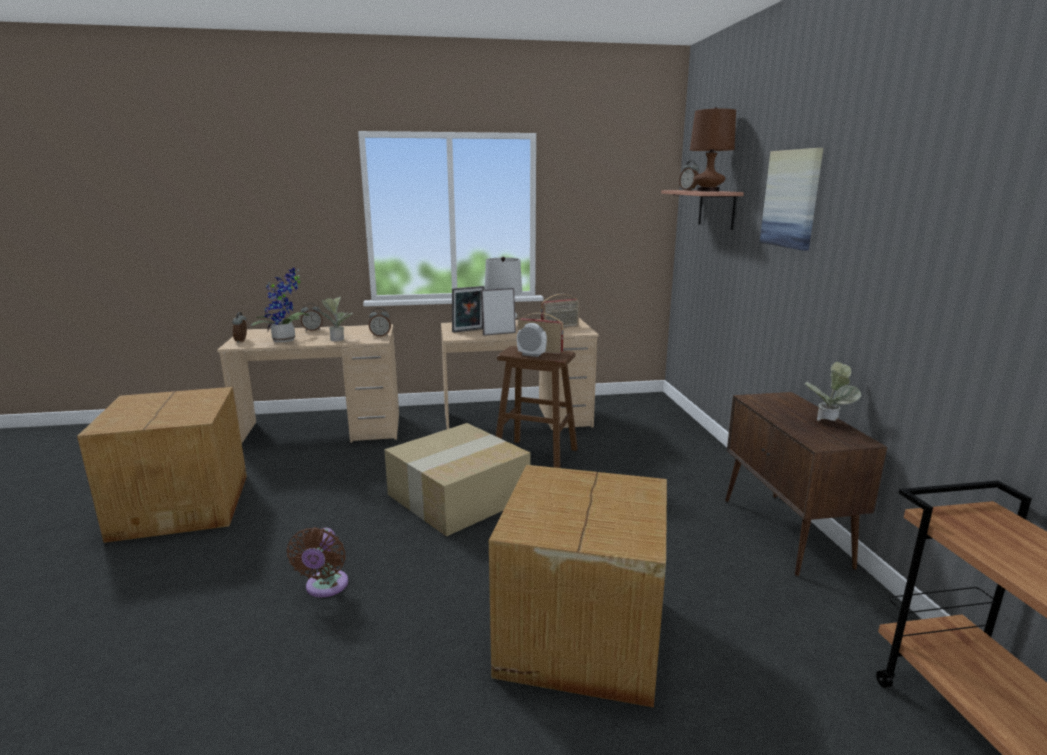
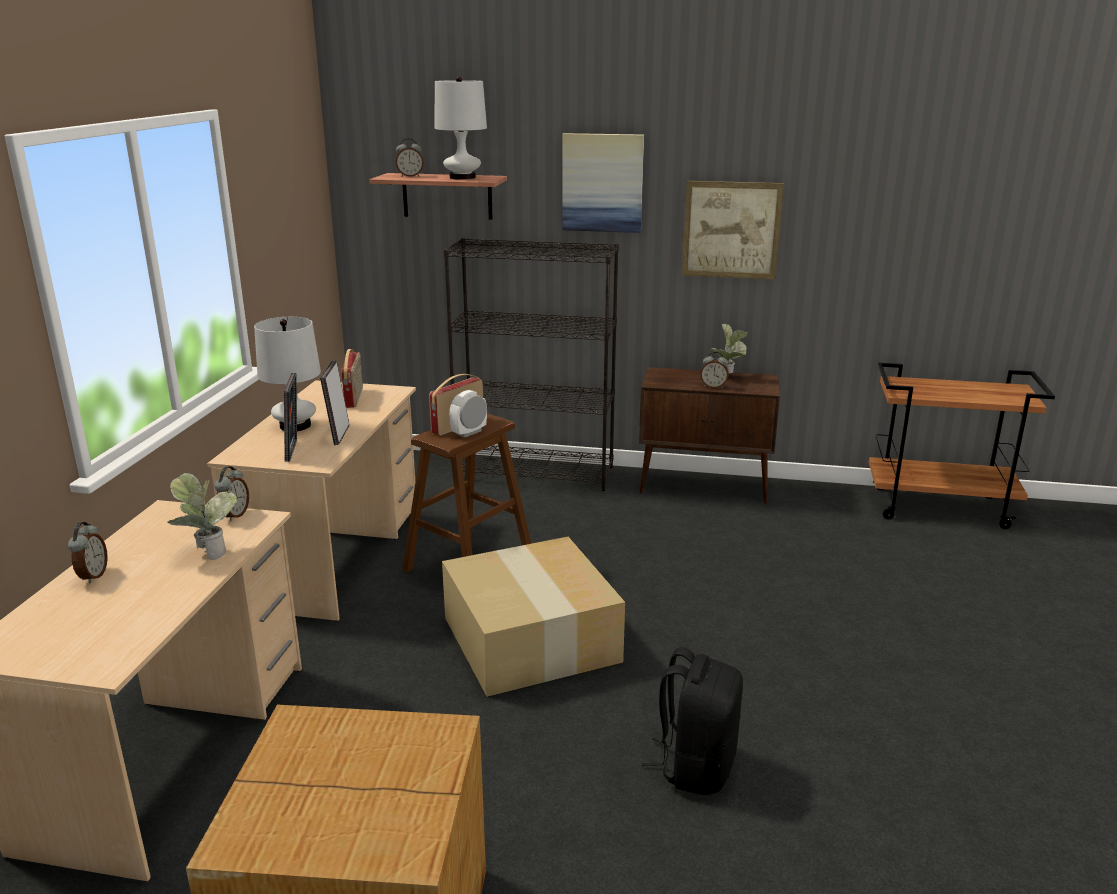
camera: 70 degrees left, 5 degrees up
(242, 341) = (77, 658): alarm clock -> alarm clock (713, 387)
(286, 340) = (148, 605): potted plant -> none
(325, 587) = (695, 766): brown fan -> black backpack
(578, 636) = (819, 616): cardboard box -> none
(703, 452) = (536, 472): none -> black bookcase
(708, 191) = (462, 177): brown table lamp -> white table lamp
(874, 256) = (731, 230): none -> picture

